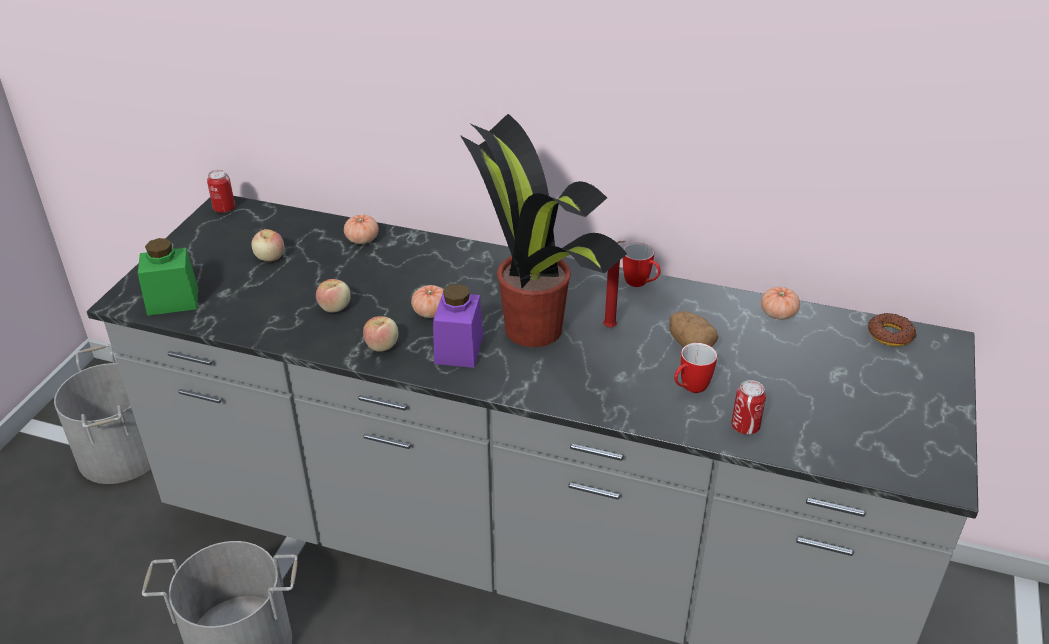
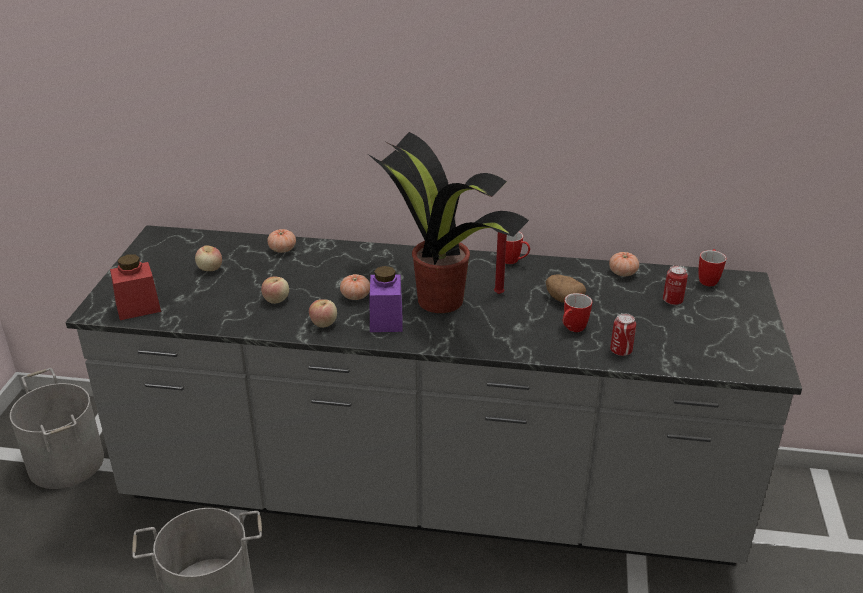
camera: 10 degrees left, 5 degrees down
(173, 301) = (138, 307): green jar -> red jar
(224, 208) = (158, 236): can -> can (672, 300)
(890, 334) = (708, 279): donut -> mug

